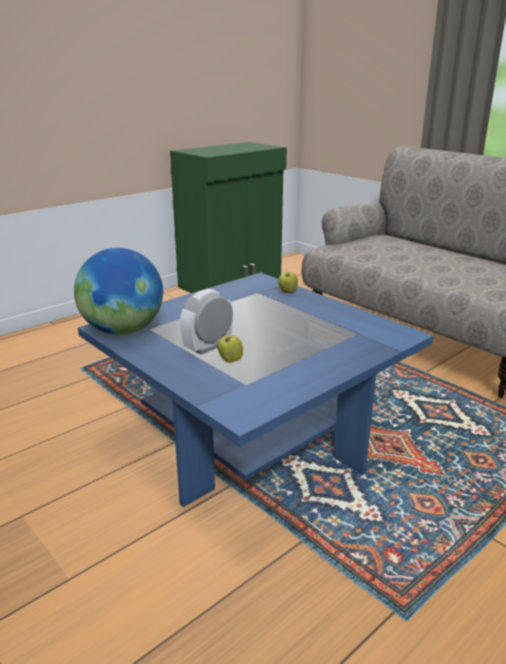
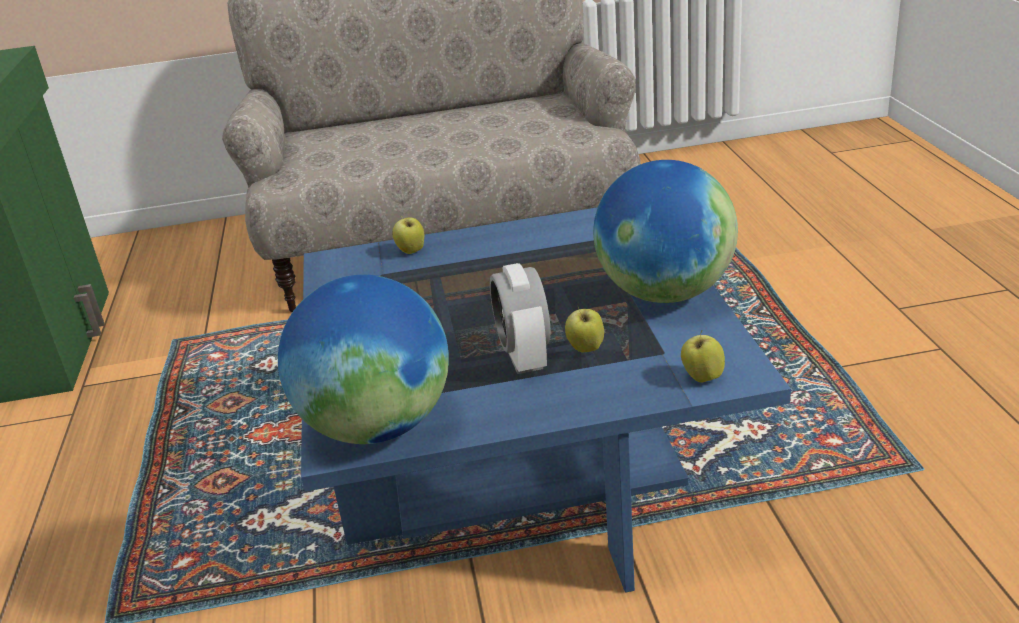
camera: 55 degrees left, 5 degrees up
(227, 402) = (702, 378): none -> apple
(315, 368) = (664, 293): none -> globe

